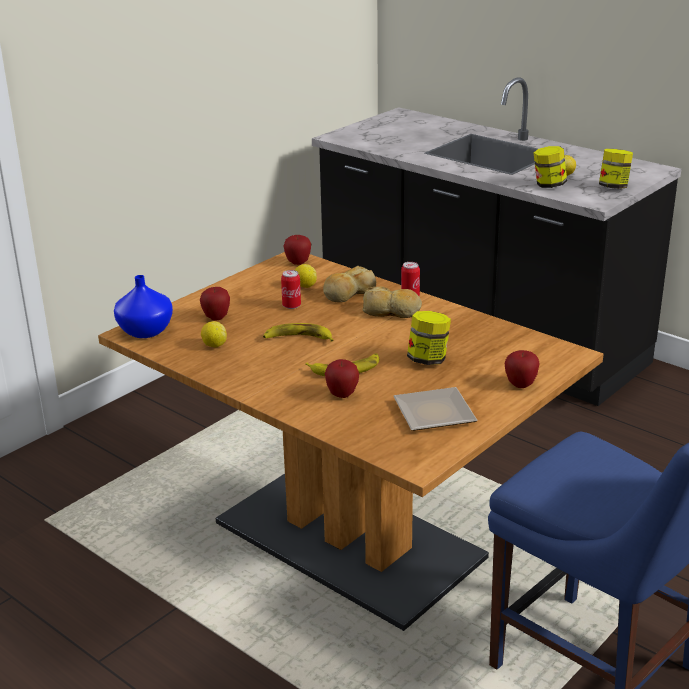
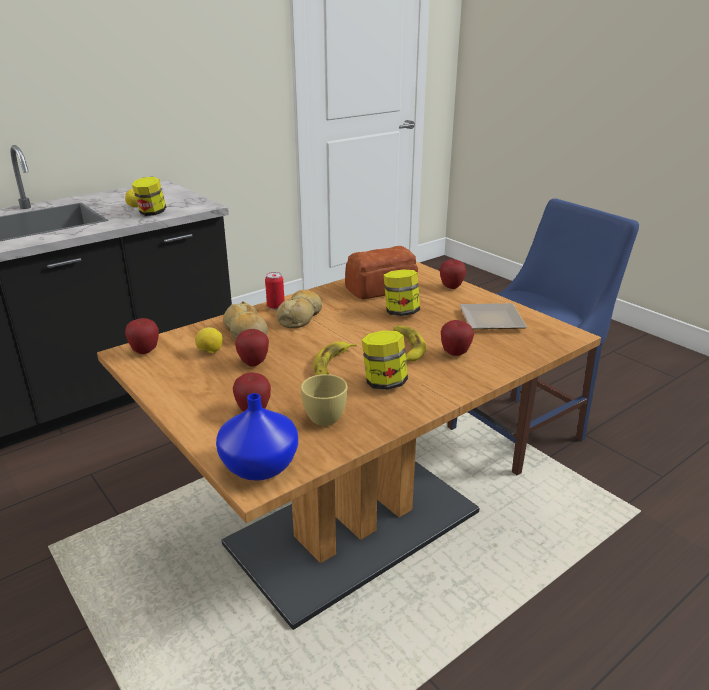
camera: 80 degrees left, 0 degrees up
(214, 345) = (326, 415): lemon -> yellow cup
(291, 306) = (253, 363): can -> apple
(491, 344) = (382, 288): none -> bread
(613, 187) = (181, 198): jar -> jar (384, 383)

